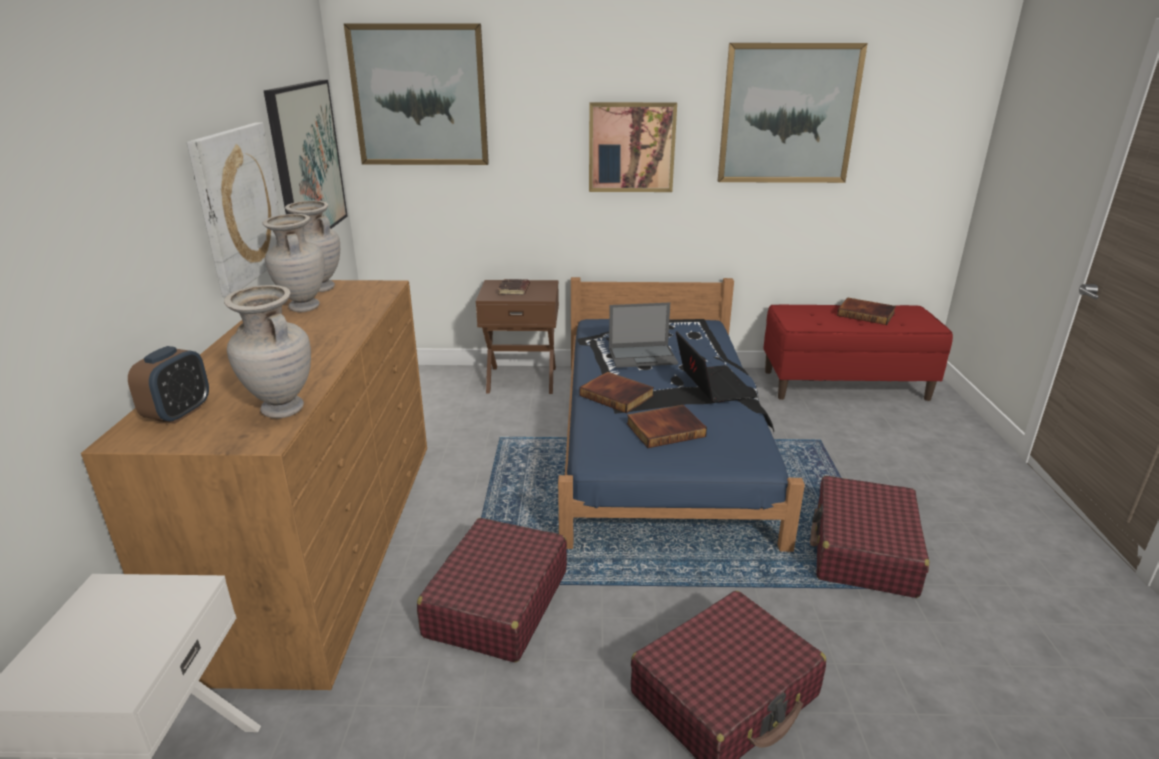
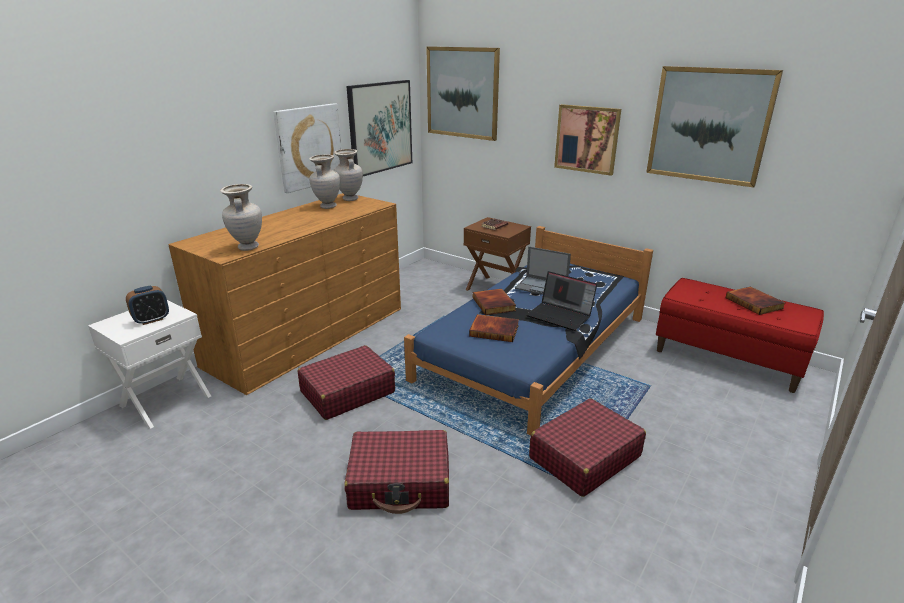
camera: 35 degrees right, 0 degrees up
(178, 413) = (215, 239): alarm clock -> alarm clock (151, 320)
(711, 385) = (560, 315): laptop -> laptop turned 105 degrees clockwise

